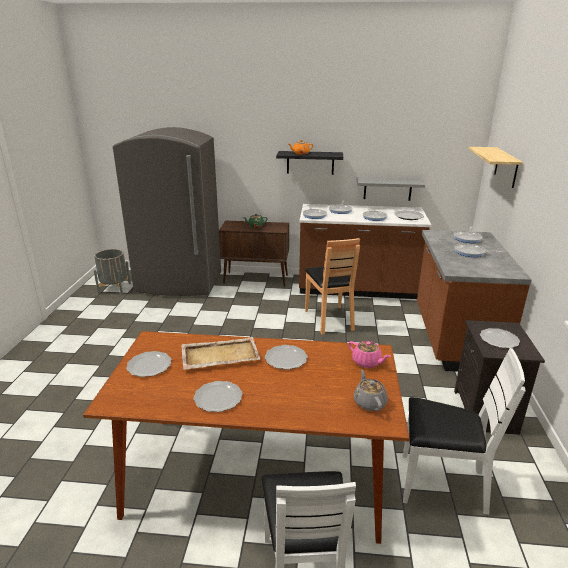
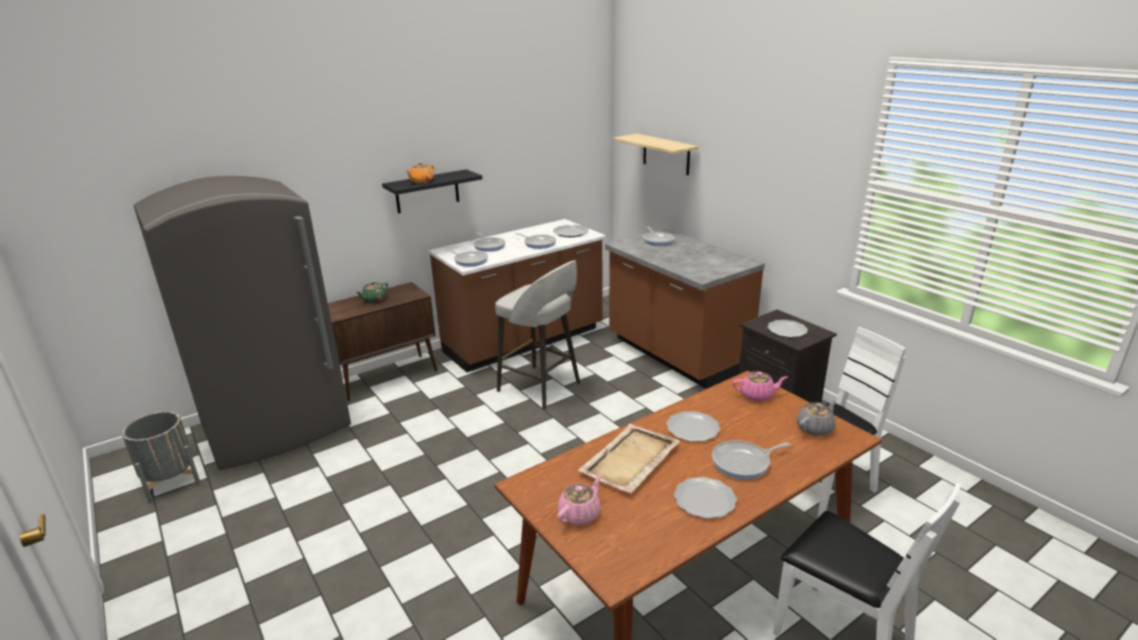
camera: 40 degrees left, 0 degrees up
(148, 366) = (580, 514): plate -> pink teapot
(329, 320) = (541, 388): brown chair -> grey stool
(369, 402) = (815, 428): grey teapot -> grey teapot turned 105 degrees clockwise
(387, 189) = (524, 205): grey shelf -> none
(471, 253) = (685, 254): frying pan -> frying pan (743, 463)

